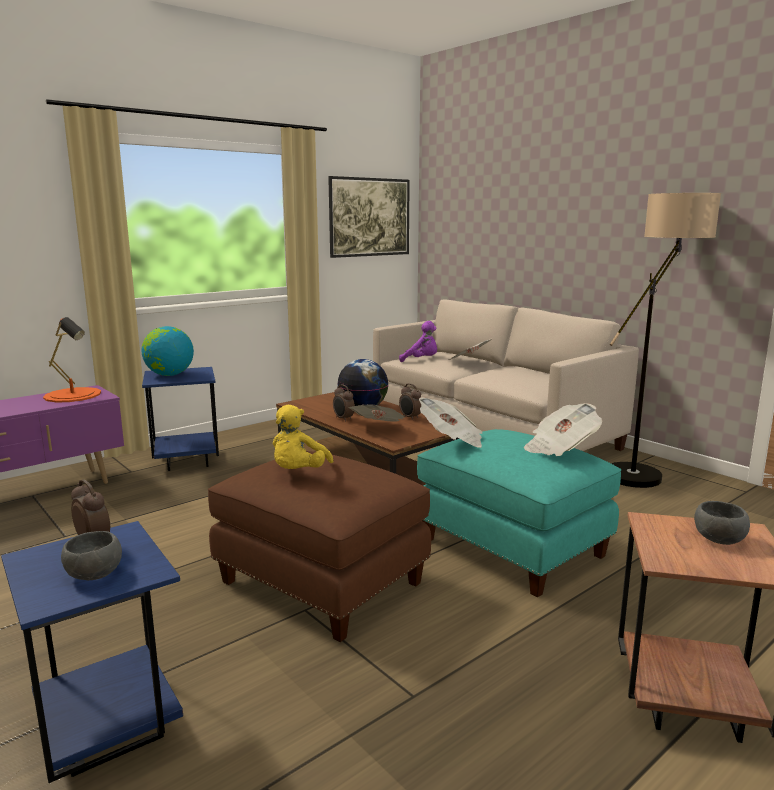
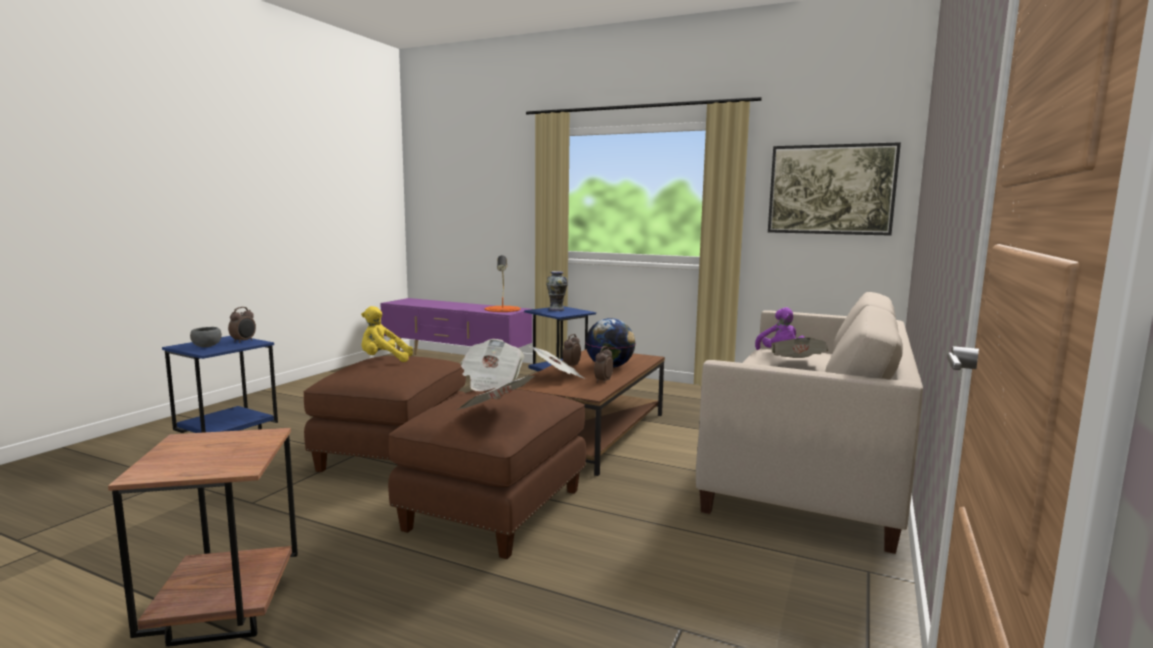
camera: 65 degrees right, 5 degrees down
(169, 375) = (556, 309): globe -> vase
(513, 547) = (496, 510): turquoise ottoman -> brown ottoman
(644, 471) = (821, 575): floor lamp -> none
(717, 539) = (221, 455): grey bowl -> none

